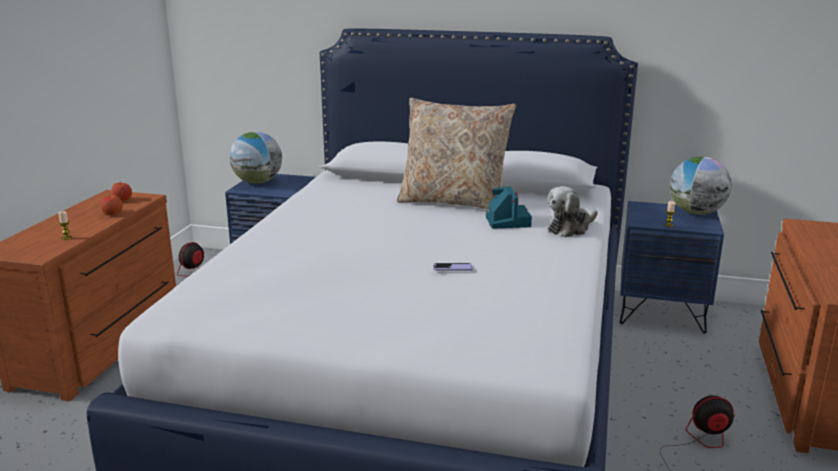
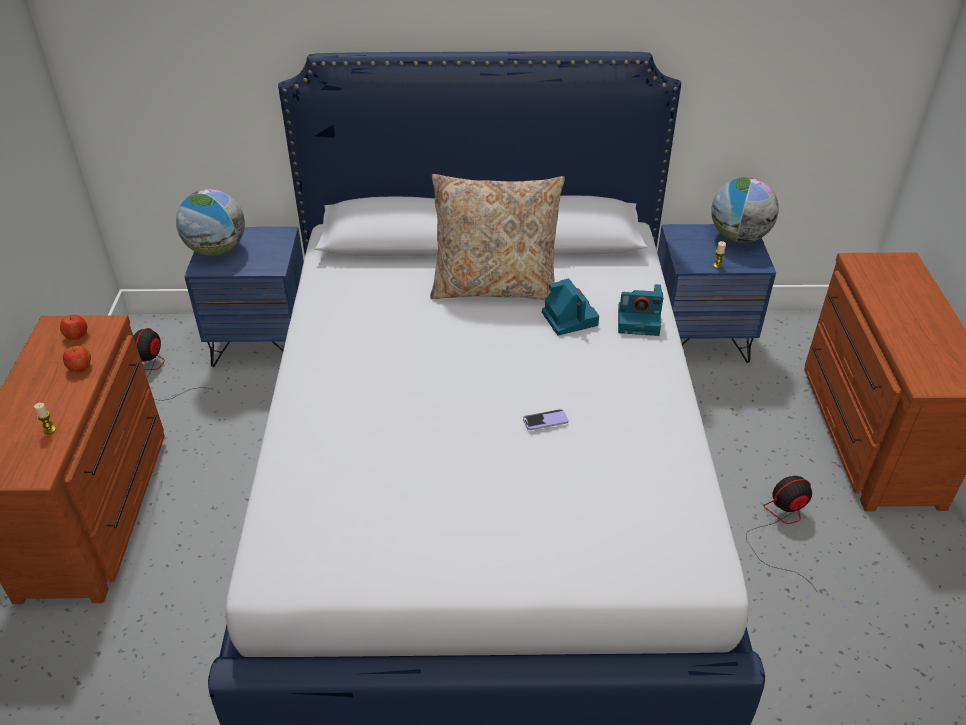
camera: 15 degrees left, 20 degrees up
(570, 228) = (639, 320): plush toy -> camera

